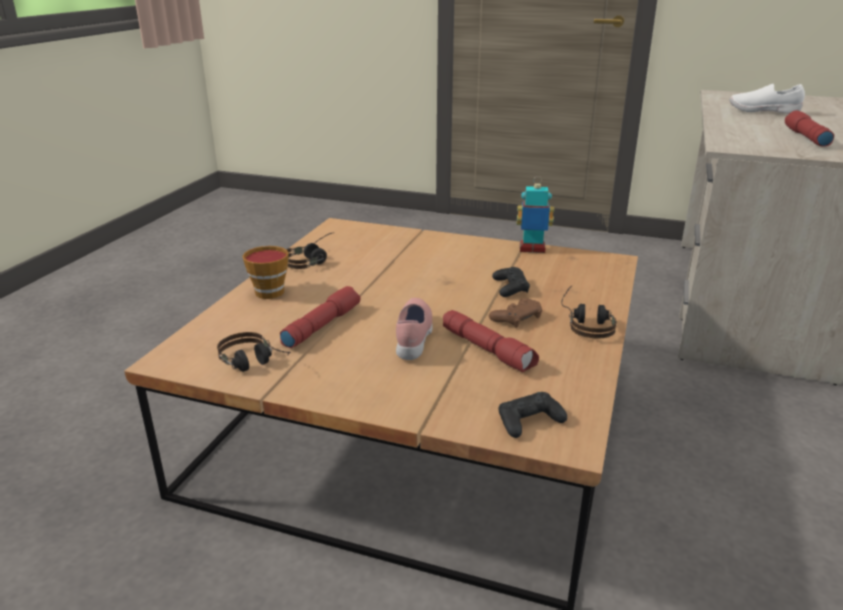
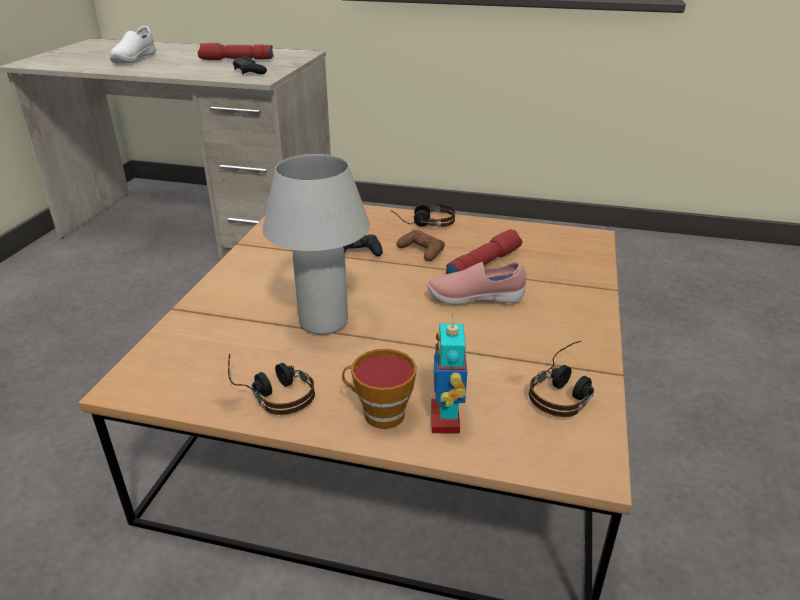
camera: 95 degrees left, 5 degrees up
(321, 325) = (466, 357): red flashlight -> none
(390, 274) = (323, 322): none -> white table lamp
(529, 421) = (576, 249): black game controller -> black game controller (249, 71)
(532, 249) = (261, 240): toy robot -> toy robot (446, 419)

